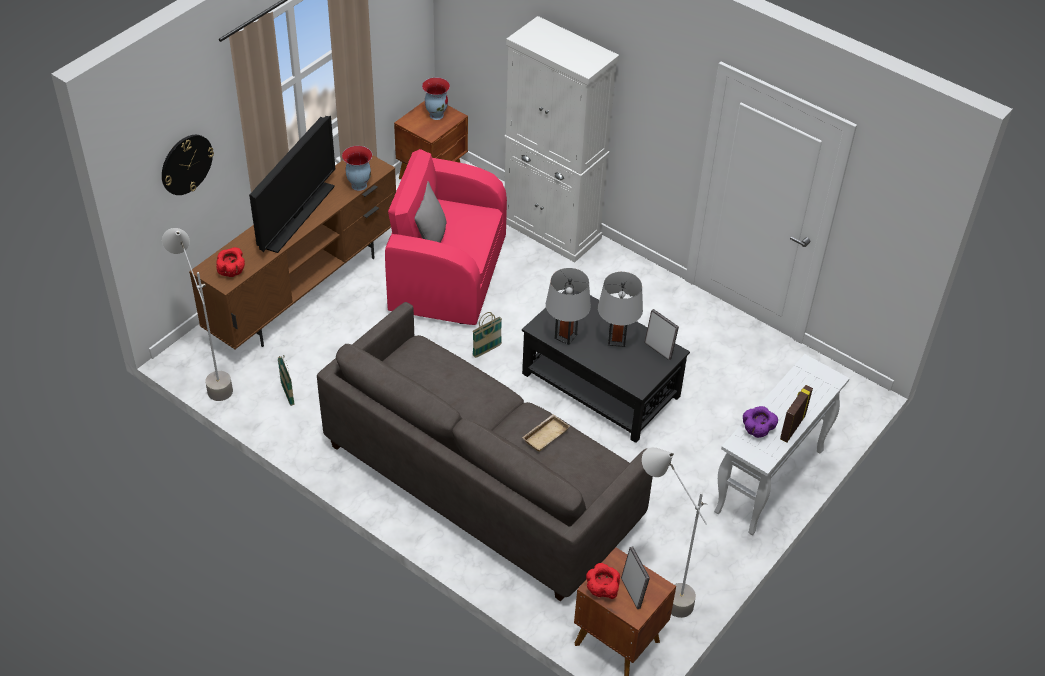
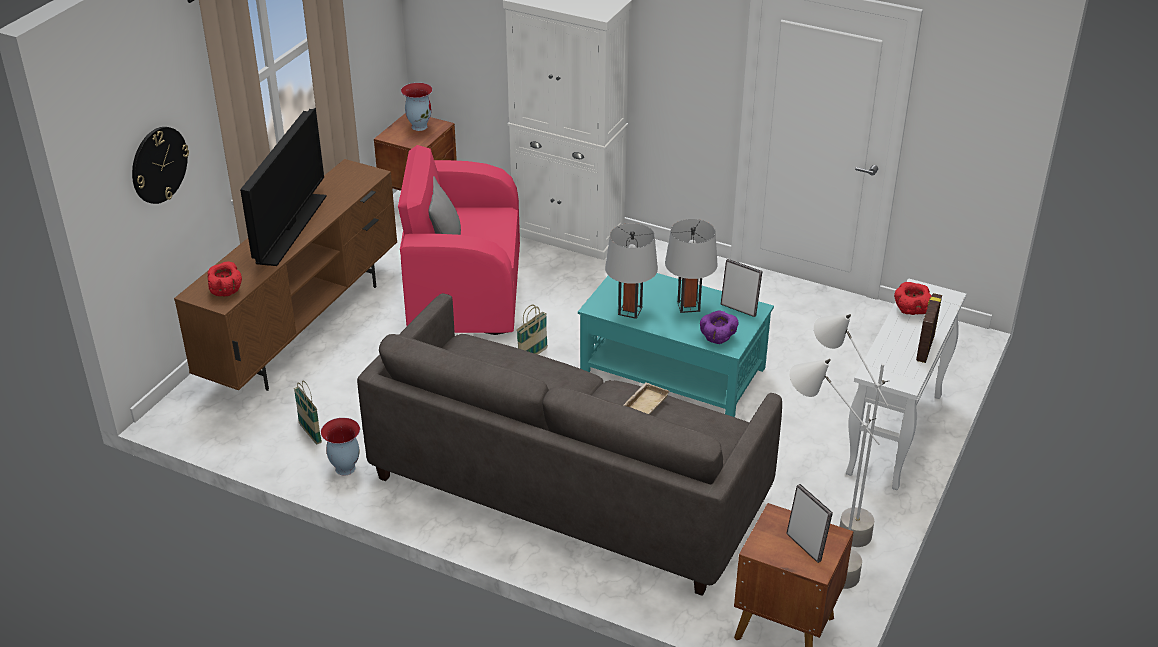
camera: 10 degrees left, 10 degrees down
(210, 378) = (211, 431): grey floor lamp -> grey floor lamp (832, 521)
(358, 185) = (354, 192): vase -> vase (344, 468)
(600, 384) = (672, 369): black coffee table -> turquoise coffee table
(602, 589) = (768, 549): red bowl -> red bowl (911, 310)
(757, 430) = (888, 356): purple bowl -> purple bowl (718, 338)

